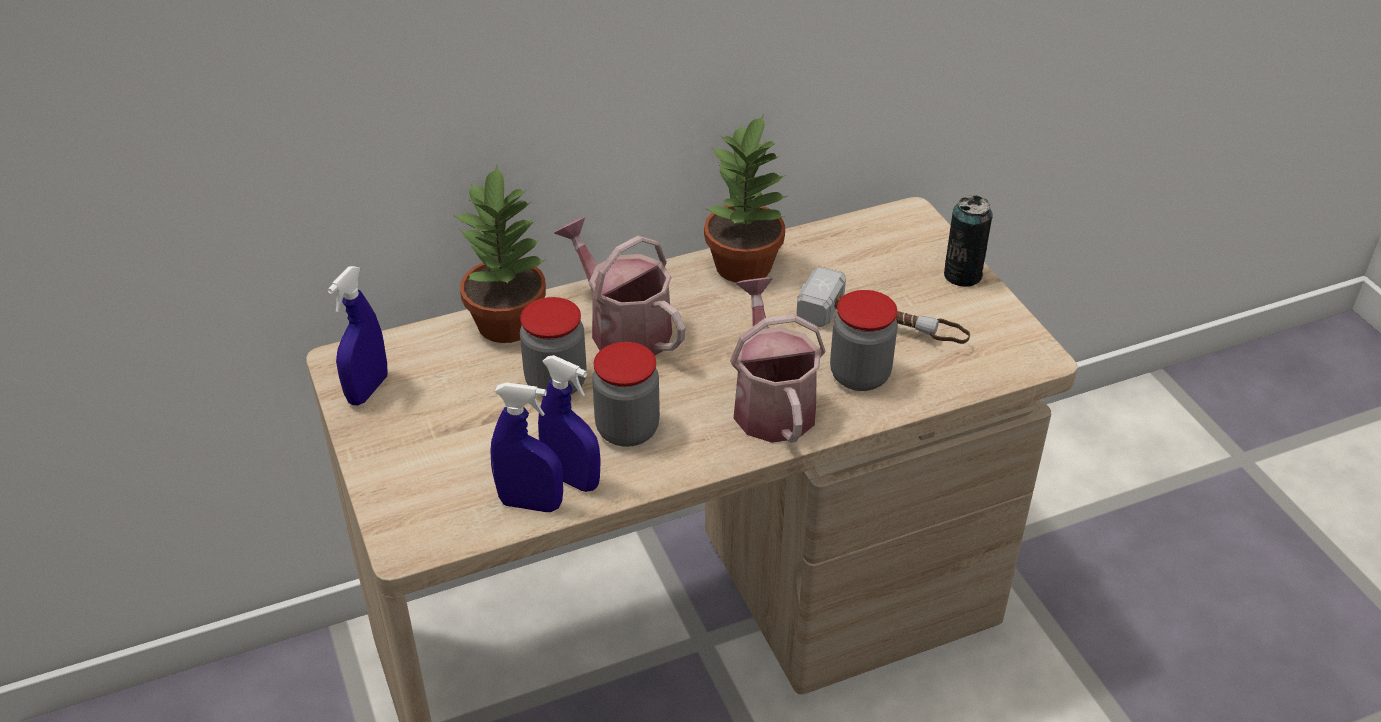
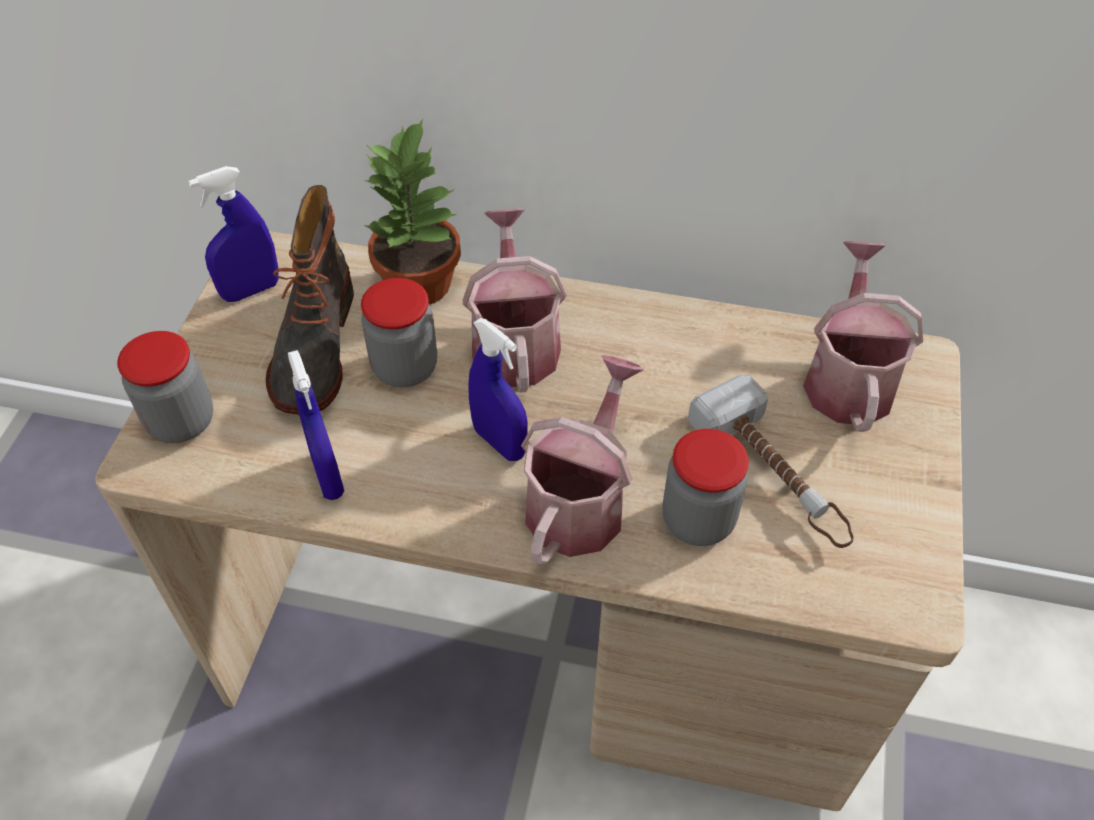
camera: 35 degrees right, 10 degrees up
(466, 404) = (313, 347): none -> boot
(530, 504) = (271, 481): blue spray bottle -> blue spray bottle (499, 442)
(627, 430) = (421, 453): jar -> jar (181, 421)
(745, 266) = (691, 332): potted plant -> none
(874, 247) = (848, 377): none -> watering can
(962, 275) = (920, 460): can -> none

